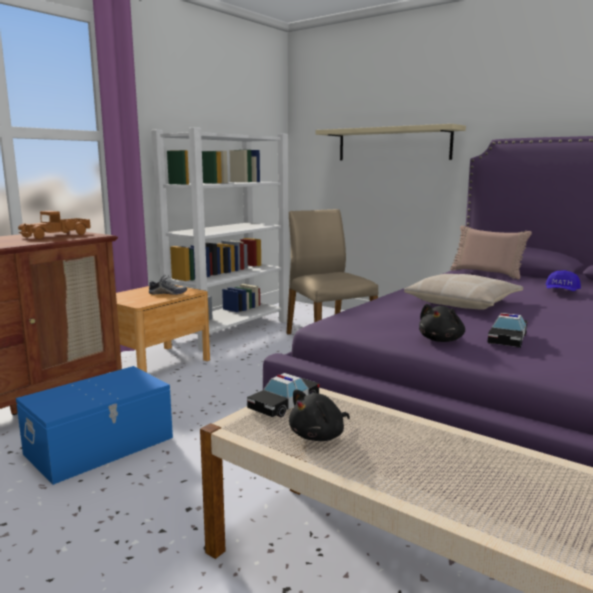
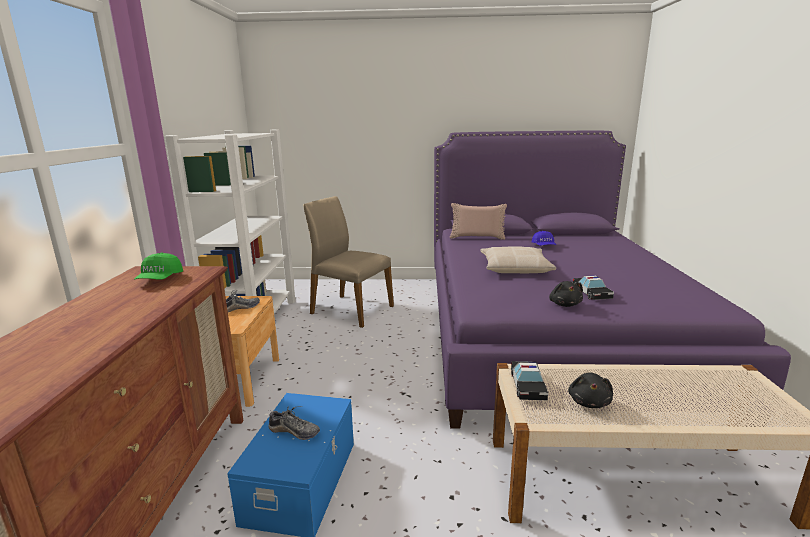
camera: 35 degrees left, 5 degrees up
(57, 235) = (160, 279): toy truck -> green cap
(93, 390) = (294, 431): none -> shoe
(393, 144) = (361, 134): beige shelf -> none

